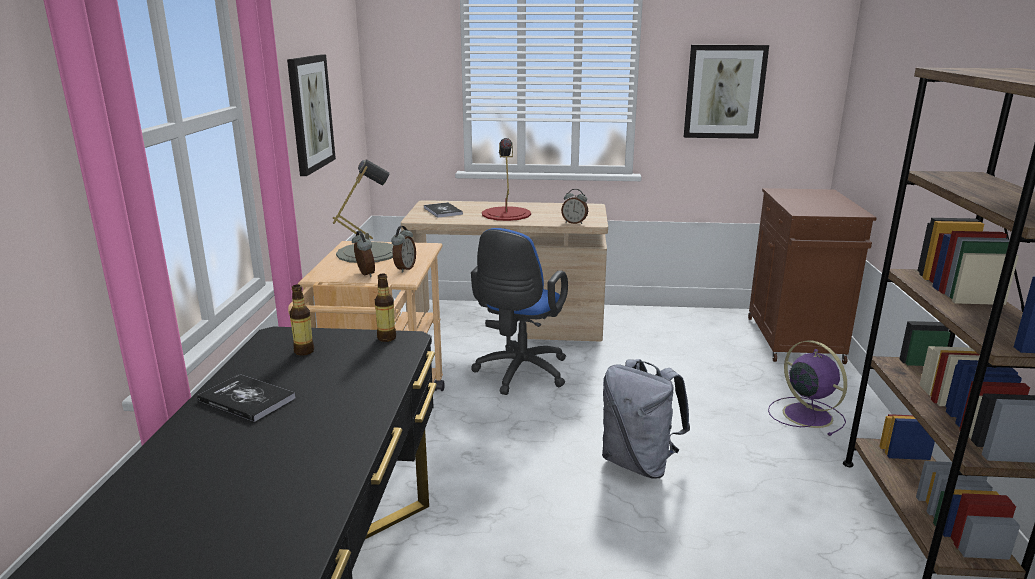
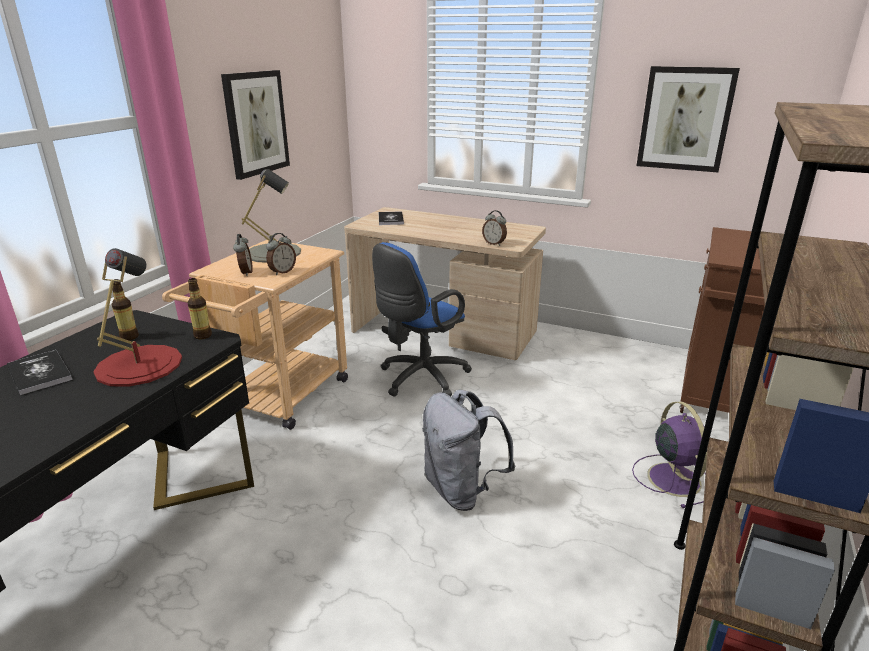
camera: 20 degrees right, 5 degrees up
(506, 214) = (442, 228): red table lamp -> red table lamp (139, 365)

